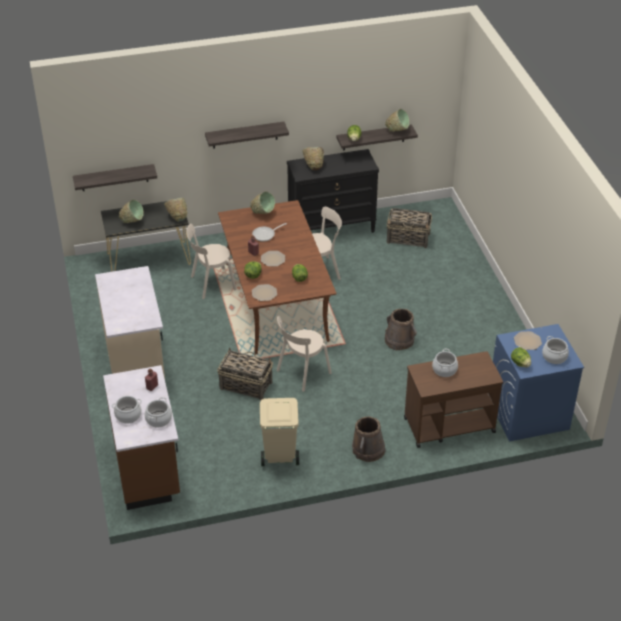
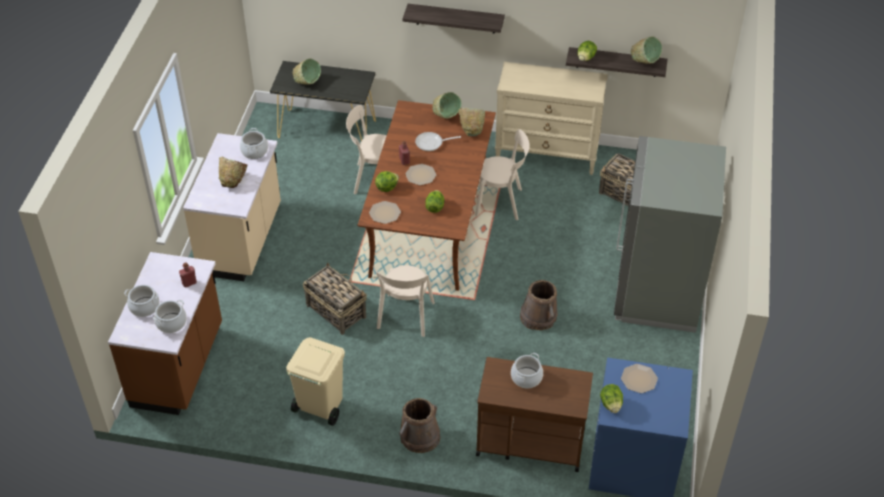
camera: 25 degrees right, 5 degrees up
(114, 178) = (301, 28): shelf -> none
(177, 217) = (357, 92): green bowl -> green bowl (471, 130)
(302, 373) = (405, 317): beige chair -> beige chair turned 60 degrees counterclockwise
(313, 166) = (529, 77): brown bowl -> brown bowl (233, 181)
(332, 228) = (547, 155): black dresser -> beige dresser
(471, 296) = (657, 291): none -> grey fridge
(554, 356) = (659, 411): cooking pot -> cooking pot (254, 151)

